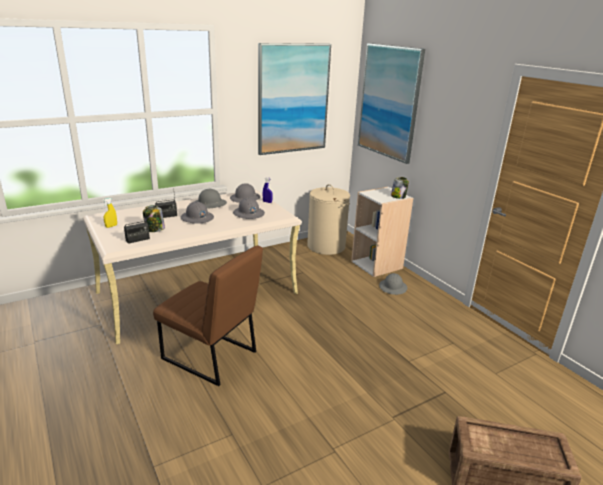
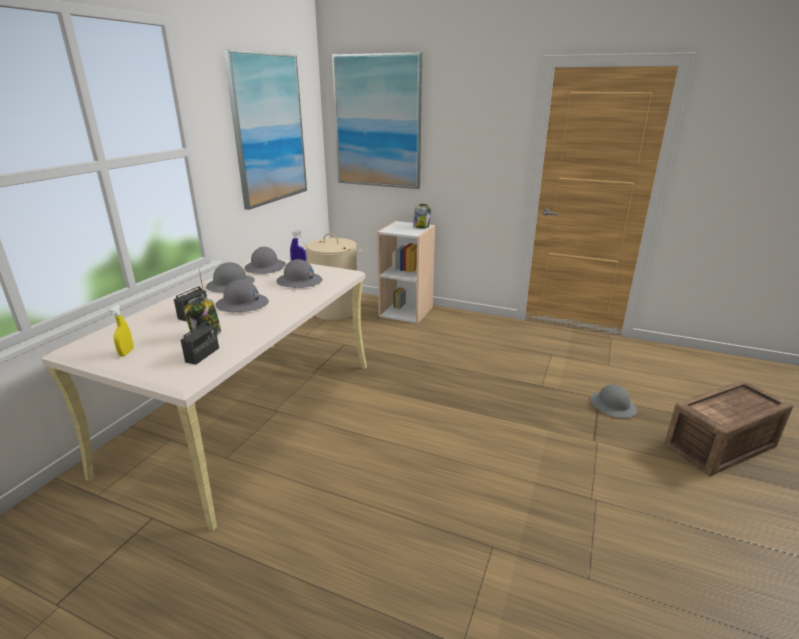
camera: 35 degrees left, 0 degrees up
(211, 356) = (360, 477): brown chair -> none
(393, 287) = (446, 326): grey hard hat -> grey hard hat (613, 405)

